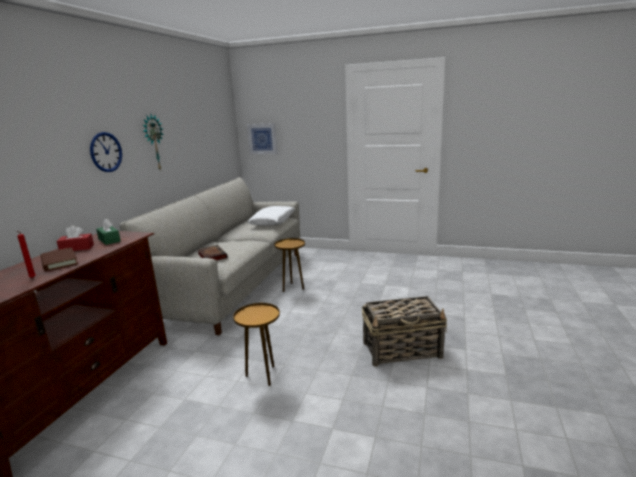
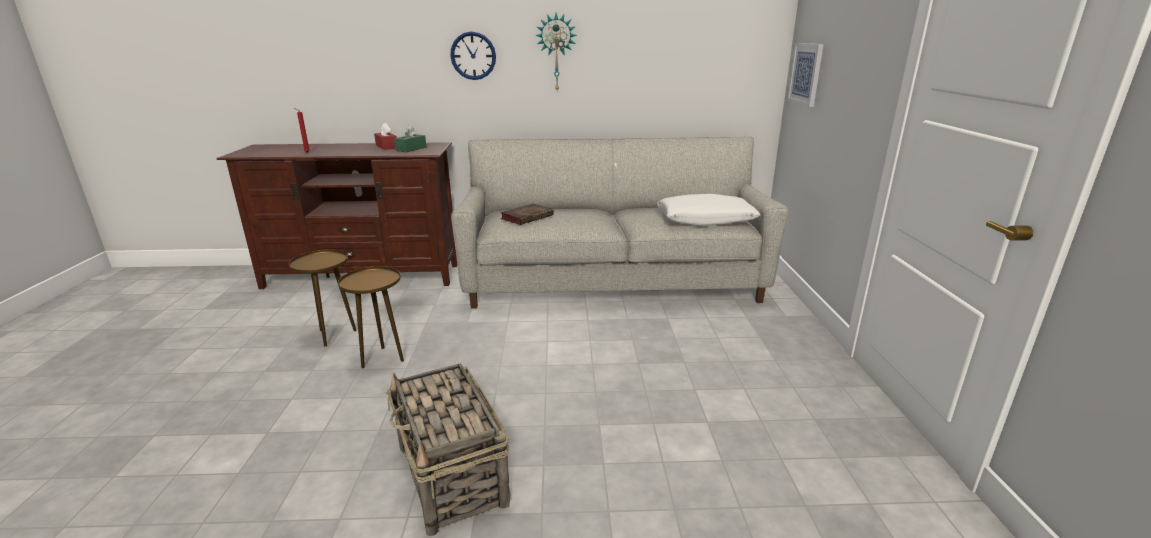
camera: 70 degrees right, 5 degrees up
(59, 262) = (347, 150): brown book -> none
(292, 288) = (627, 326): brown side table -> brown side table (334, 335)

